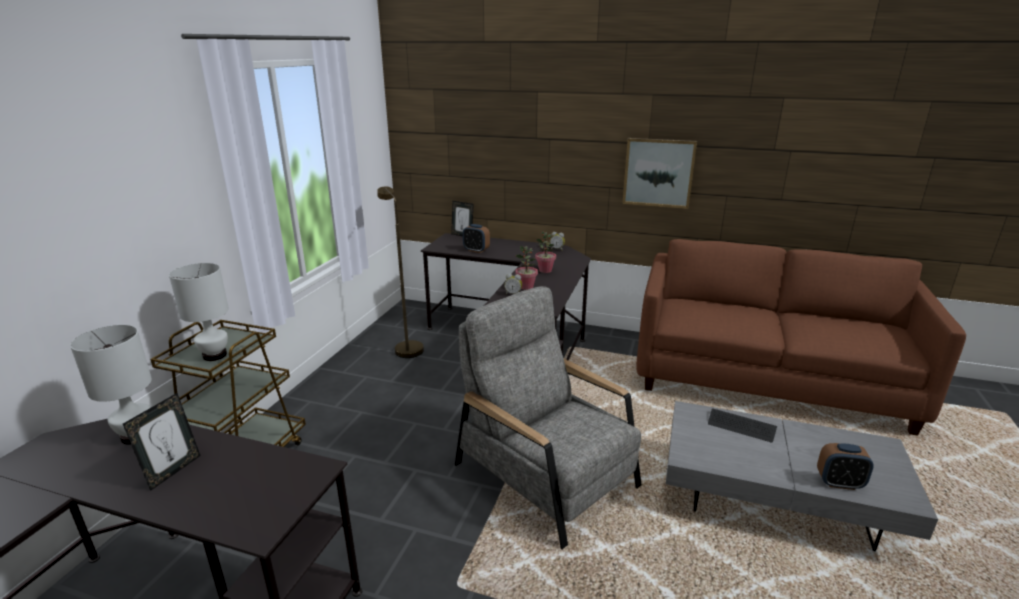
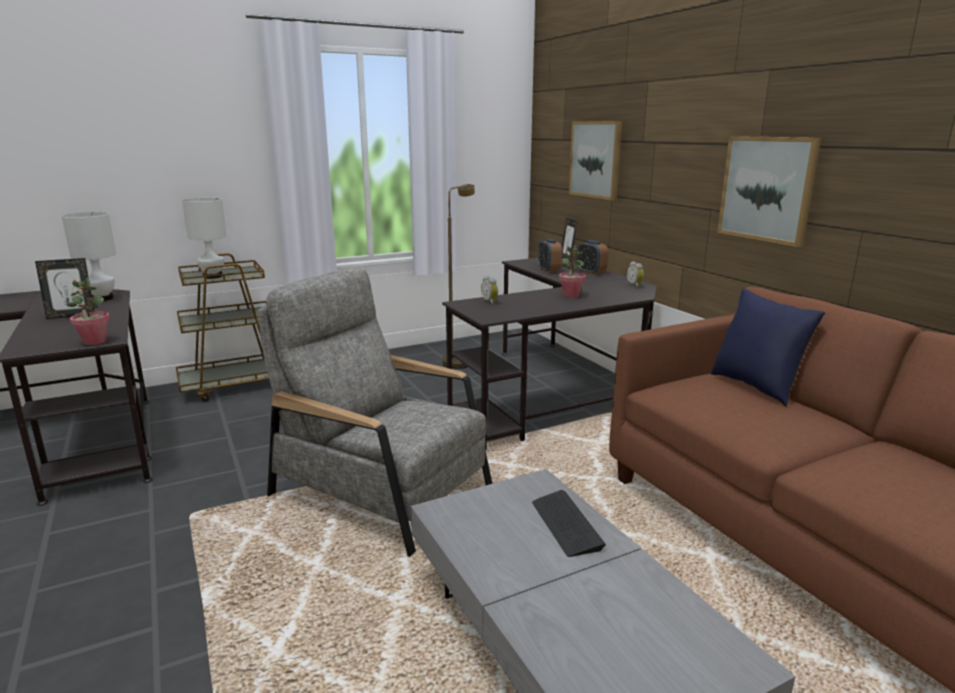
camera: 45 degrees right, 5 degrees down
(483, 151) = (596, 159): none -> picture
(526, 287) = (516, 301): potted plant -> potted plant (94, 341)
(546, 475) = (382, 491): grey armchair -> grey armchair turned 60 degrees counterclockwise
(705, 302) = (756, 387): none -> blue pillow
(839, 483) = (556, 640): alarm clock -> alarm clock (591, 272)

